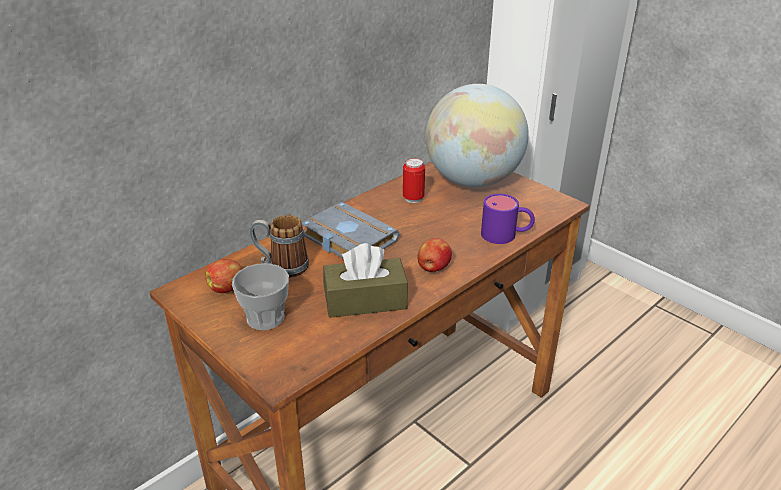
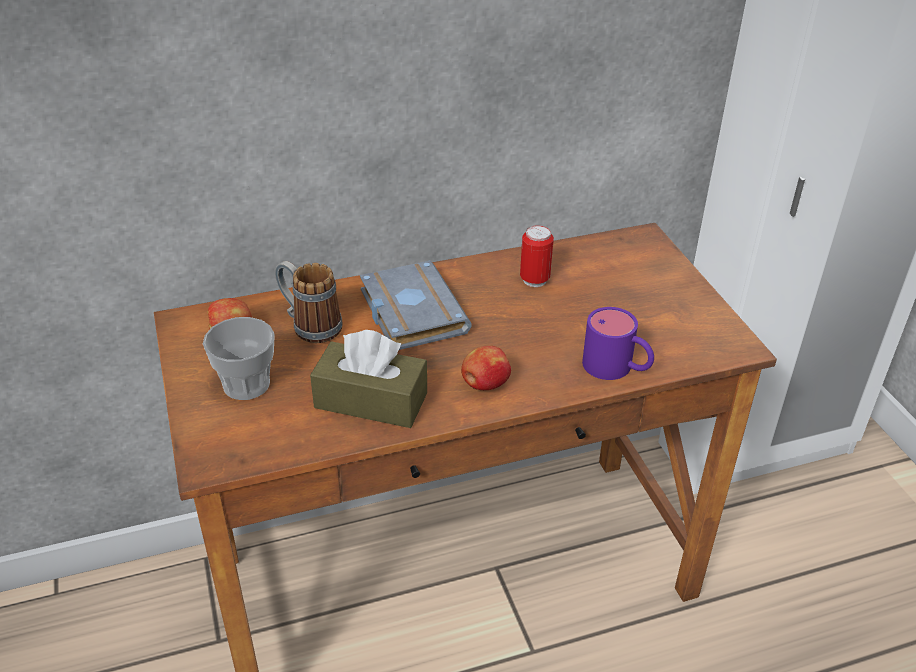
camera: 25 degrees right, 5 degrees up
(472, 181) = (634, 276): globe -> none

